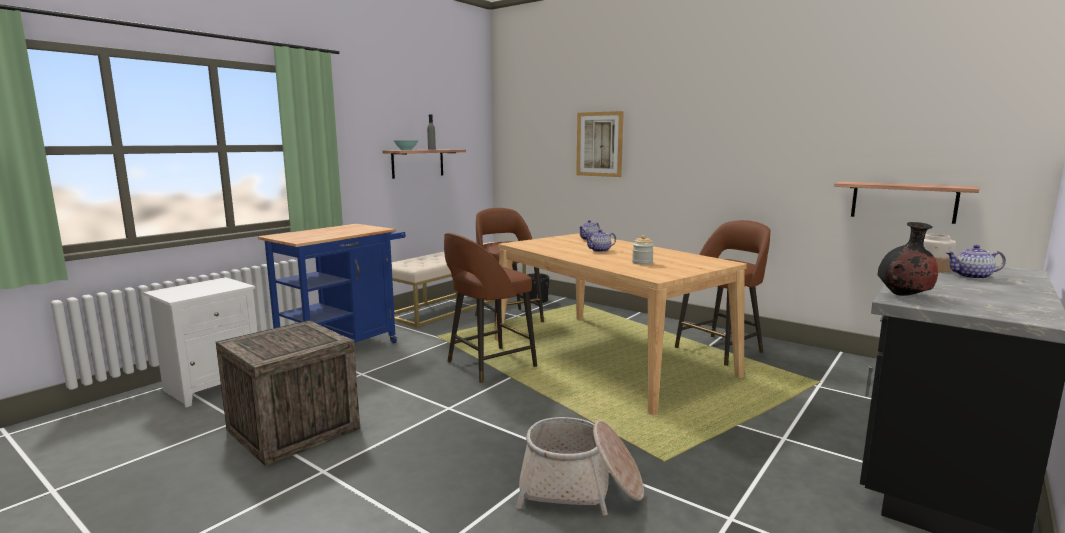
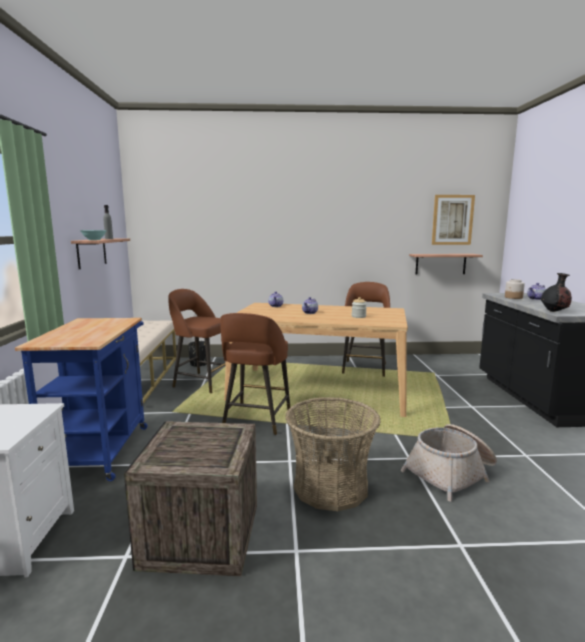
camera: 40 degrees left, 0 degrees up
(438, 442) = (330, 487): none -> basket
(599, 144) = (241, 232): picture -> picture (452, 220)

